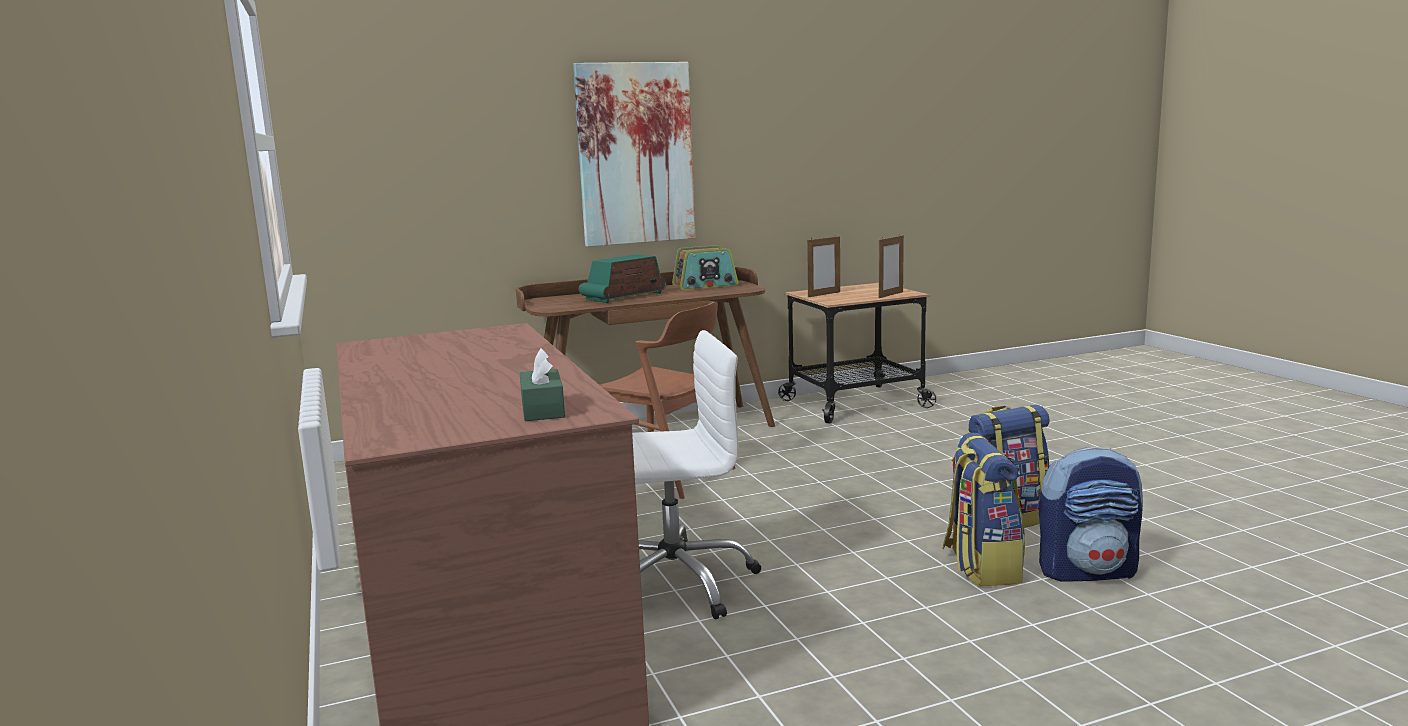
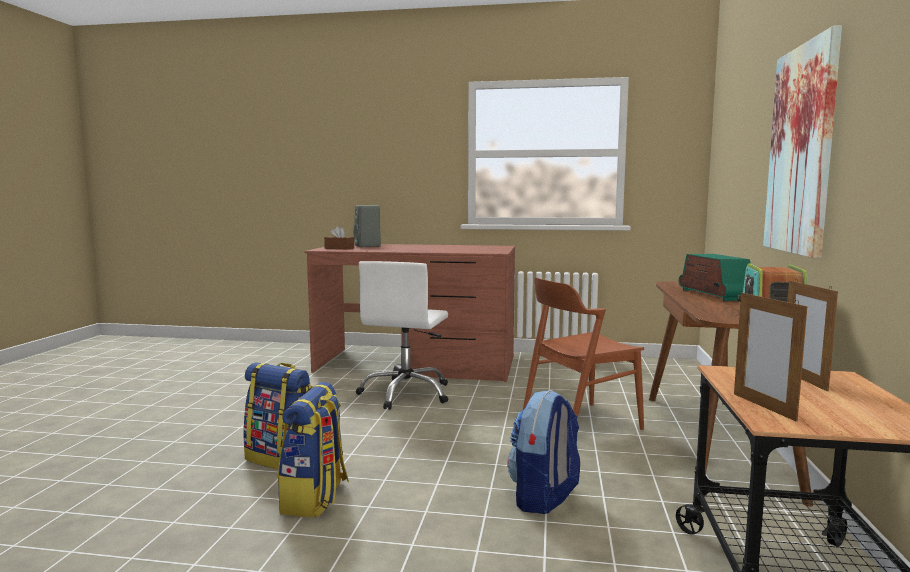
camera: 120 degrees right, 5 degrees down
(443, 408) = (368, 246): none -> grey speaker
(542, 409) = (339, 248): green tissue box -> brown tissue box
(1087, 571) = (210, 486): backpack -> backpack (544, 497)

